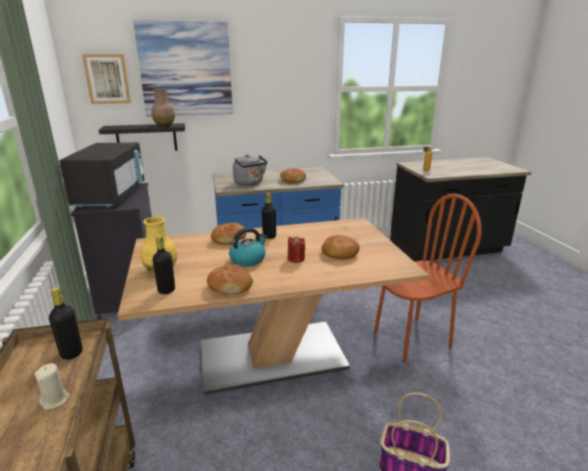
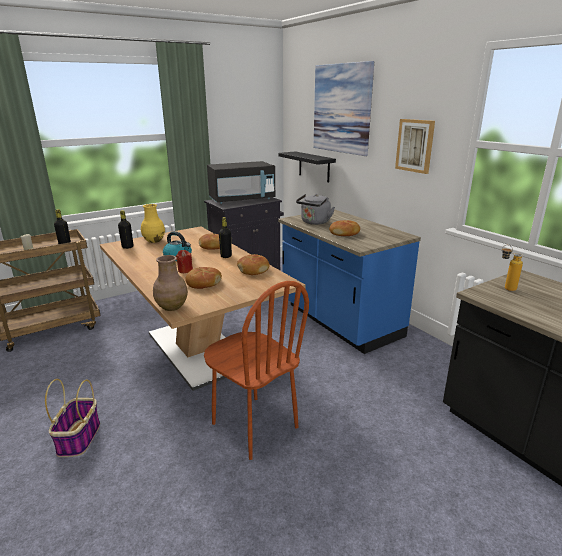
camera: 70 degrees right, 0 degrees up
(107, 79) = (301, 114): picture -> picture (415, 145)
(164, 125) = (314, 157): brown vase -> brown vase (172, 306)
(230, 286) = (135, 259): bread -> bread (253, 270)

